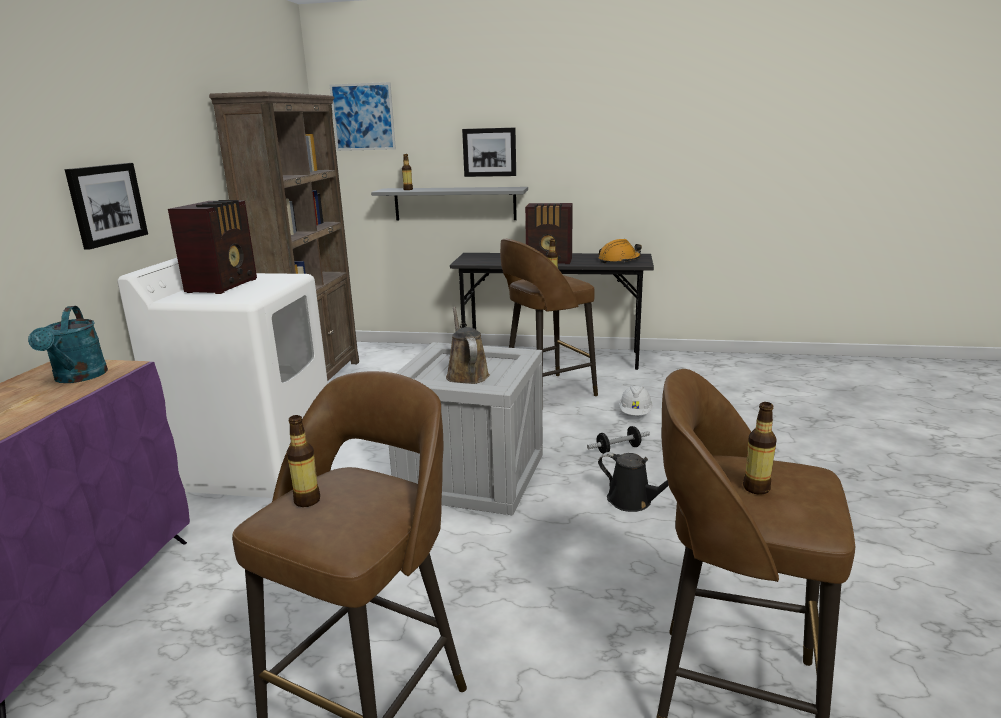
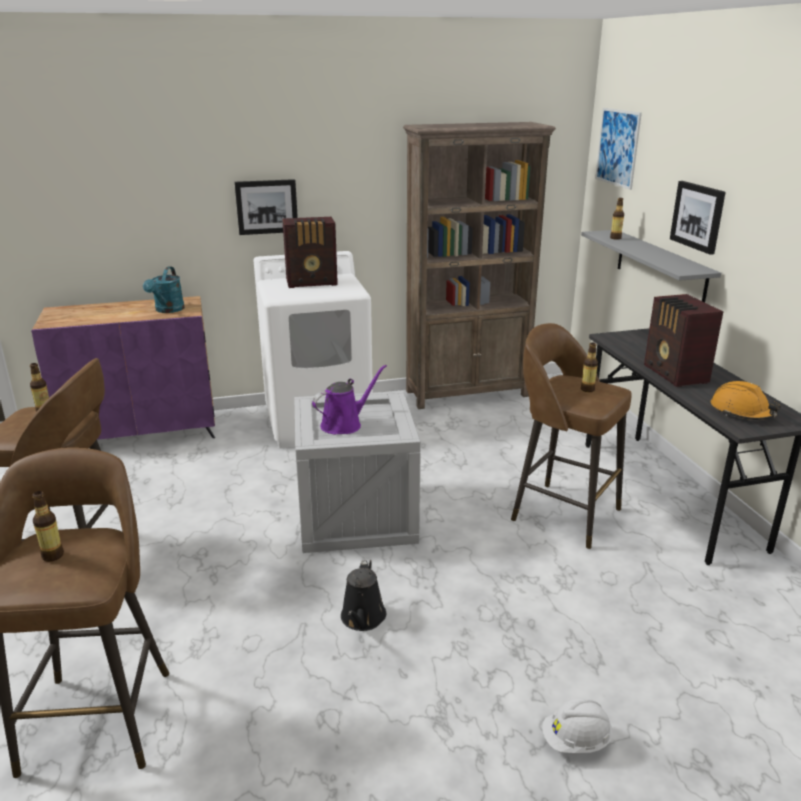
camera: 65 degrees right, 5 degrees up
(78, 378) = (167, 310): turquoise watering can -> turquoise watering can turned 45 degrees counterclockwise
(466, 375) = (344, 424): brown watering can -> purple watering can
(618, 449) = (464, 589): dumbbell -> none
(635, 413) = (566, 586): white hard hat -> white hard hat (576, 741)

